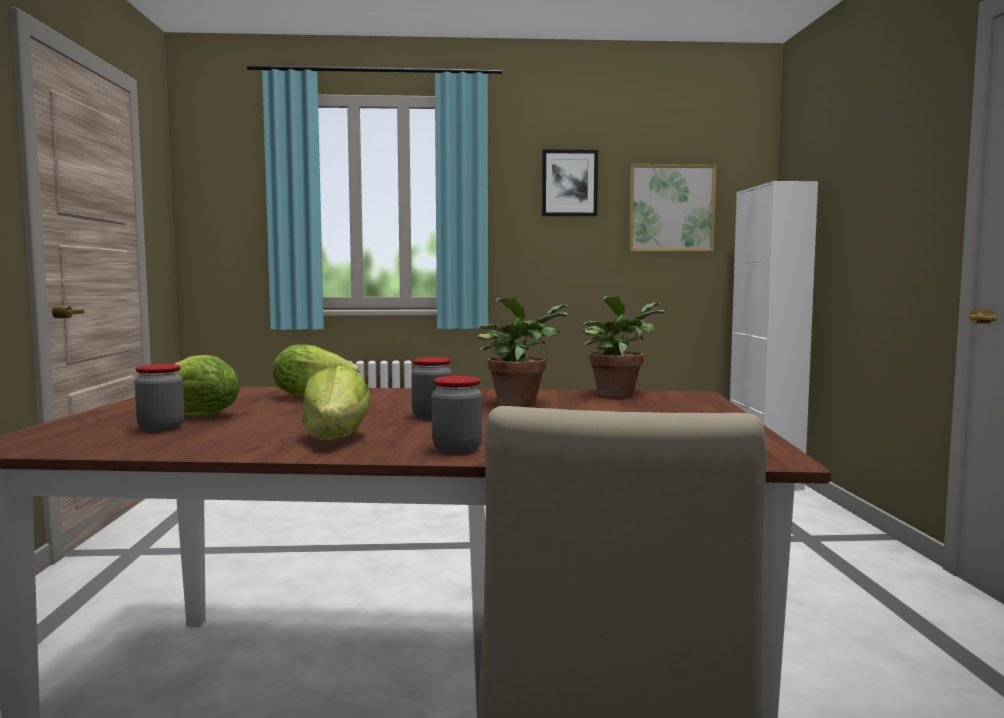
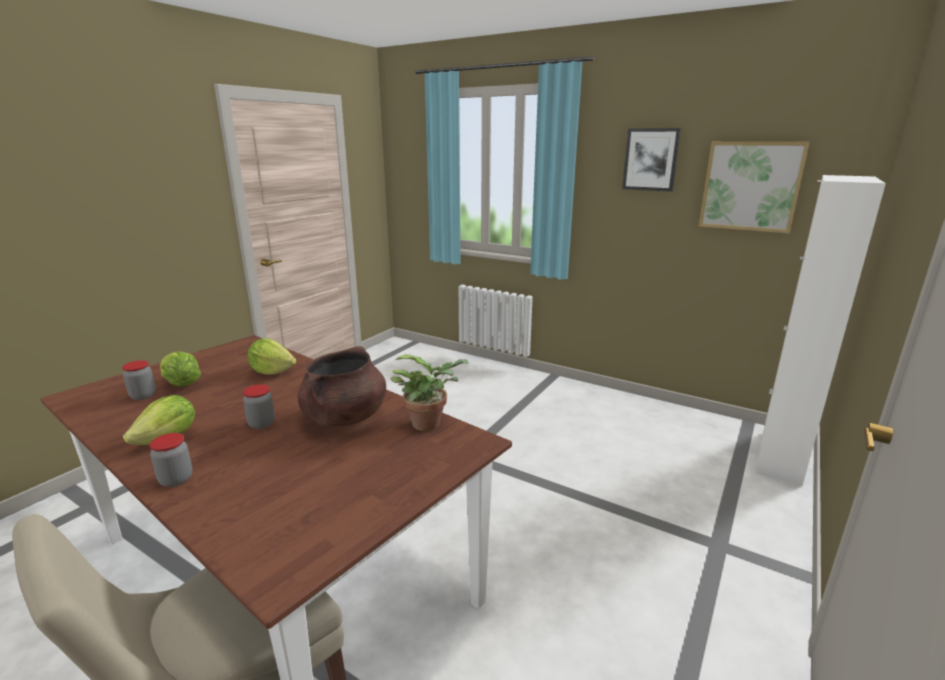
camera: 35 degrees right, 15 degrees up
(520, 402) = (345, 418): potted plant -> brown cooking pot

